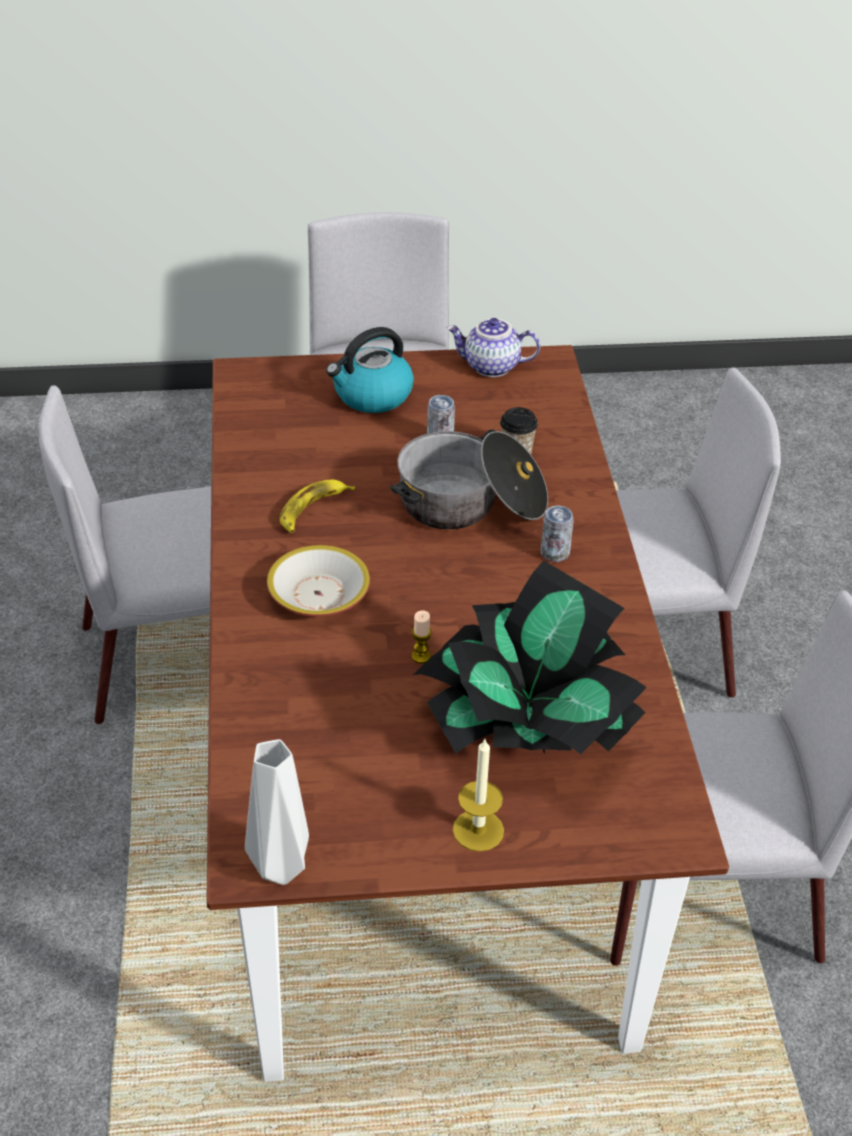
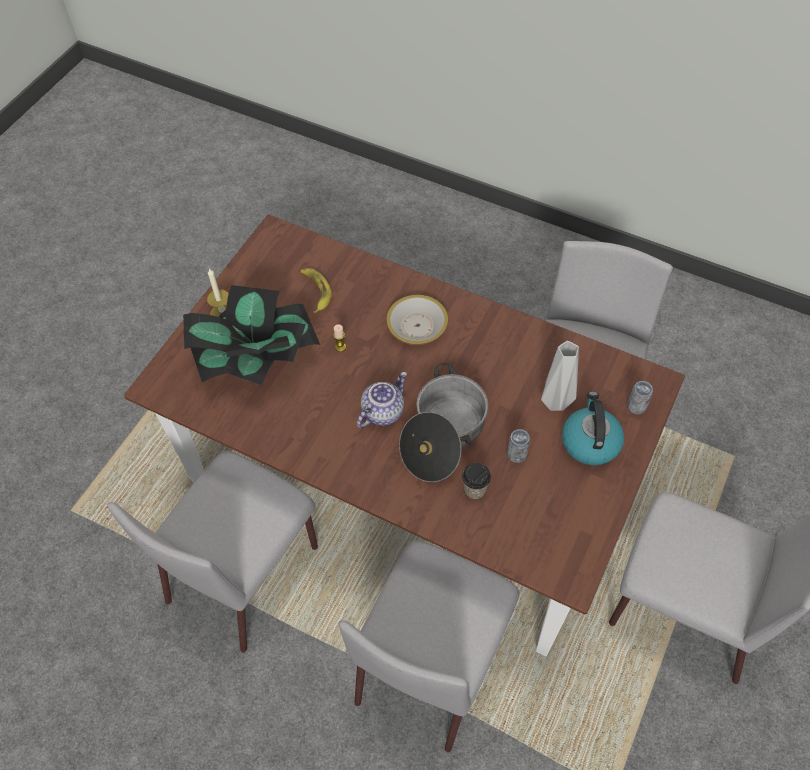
camera: 125 degrees right, 15 degrees up
(282, 869) = (262, 241): grey vase -> grey vase (554, 403)
(312, 510) = (489, 355): banana -> banana (315, 291)
(491, 367) = (584, 534): teapot -> teapot (382, 411)
(554, 553) = (370, 453): can -> can (636, 406)

